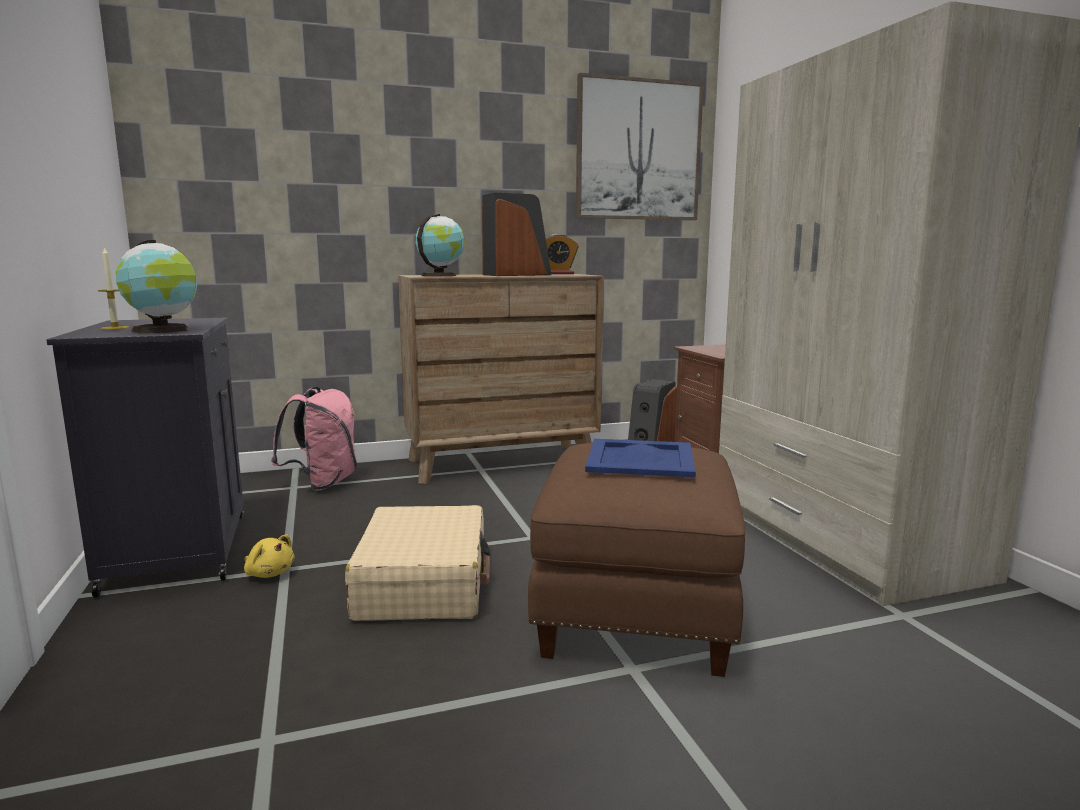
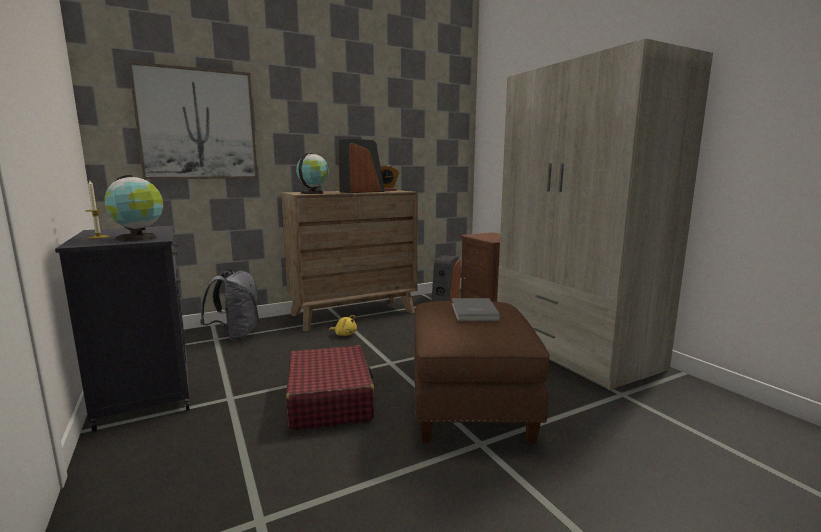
camera: 10 degrees left, 0 degrees up
(269, 573) = (219, 402): yellow plush toy -> yellow plush toy (344, 334)
(323, 483) = (236, 335): pink backpack -> grey backpack
(424, 583) = (330, 399): beige suitcase -> red suitcase
(638, 150) = (431, 112): picture -> picture (198, 125)
(639, 459) = (472, 312): blue tray -> grey book

